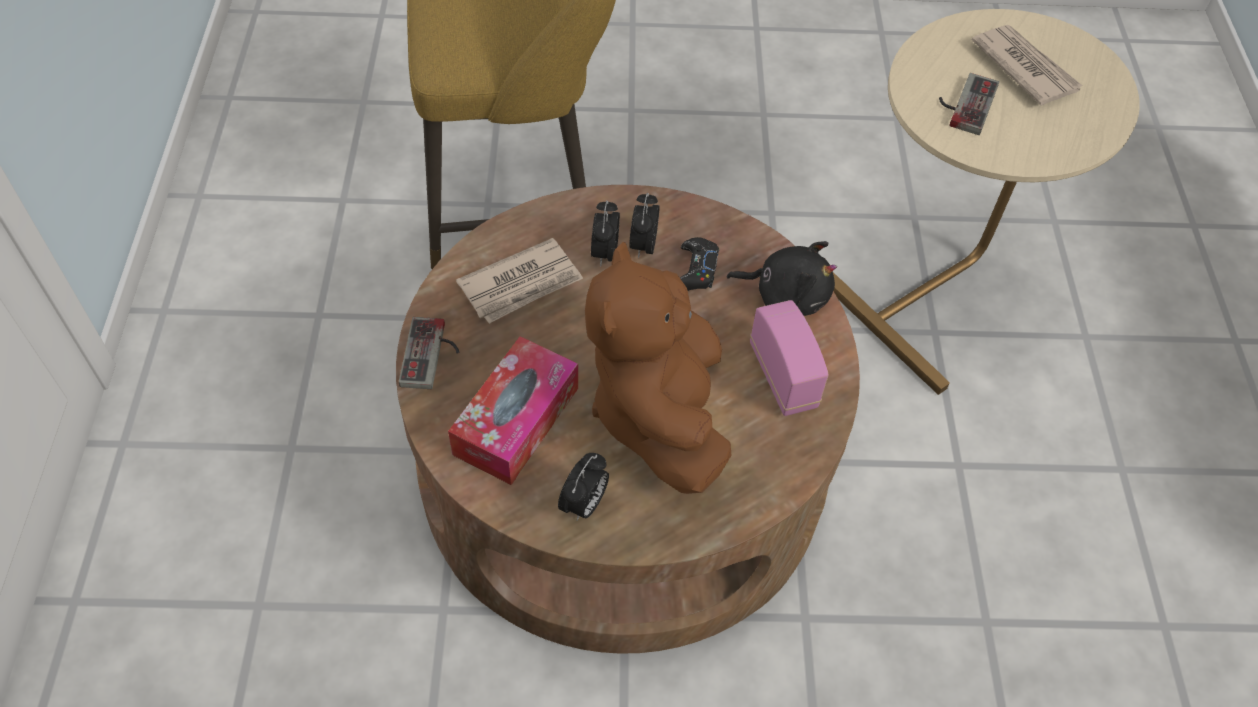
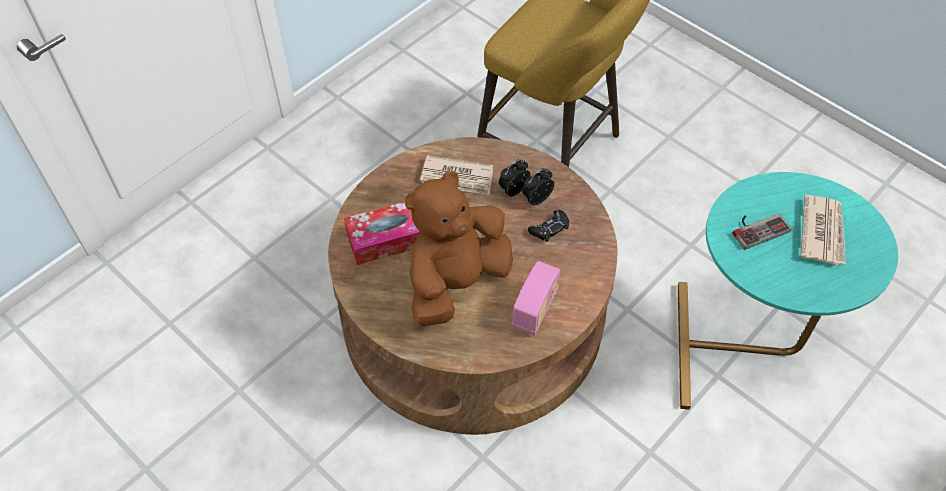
camera: 45 degrees right, 0 degrees up
(432, 355) = (383, 184): game controller -> none
(584, 504) = (378, 297): alarm clock -> none
(786, 295) = (582, 272): black plush toy -> none
(932, 287) = (745, 351): beige side table -> turquoise side table

